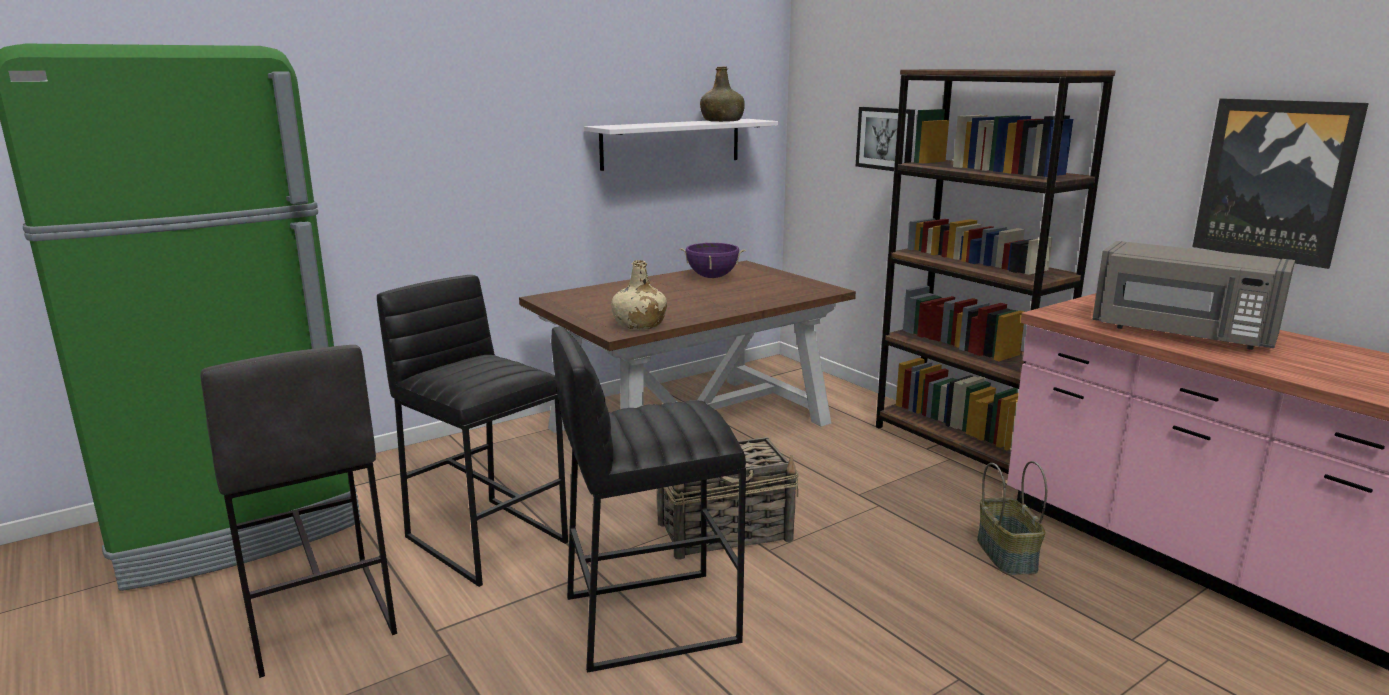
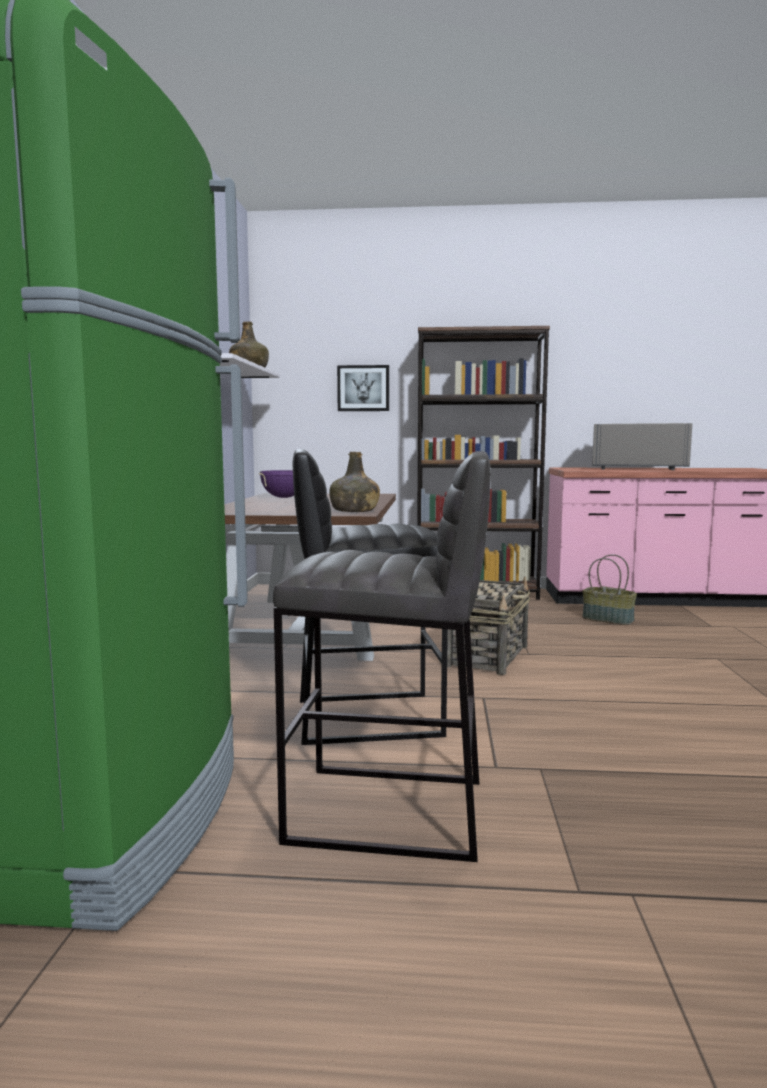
camera: 50 degrees left, 10 degrees down
(639, 325) = (354, 510): beige bottle -> green bottle
(649, 618) = (571, 699): black stool -> none
(1181, 333) = (638, 469): grey microwave -> grey microwave turned 150 degrees counterclockwise
(1275, 180) = (634, 390): picture -> none

